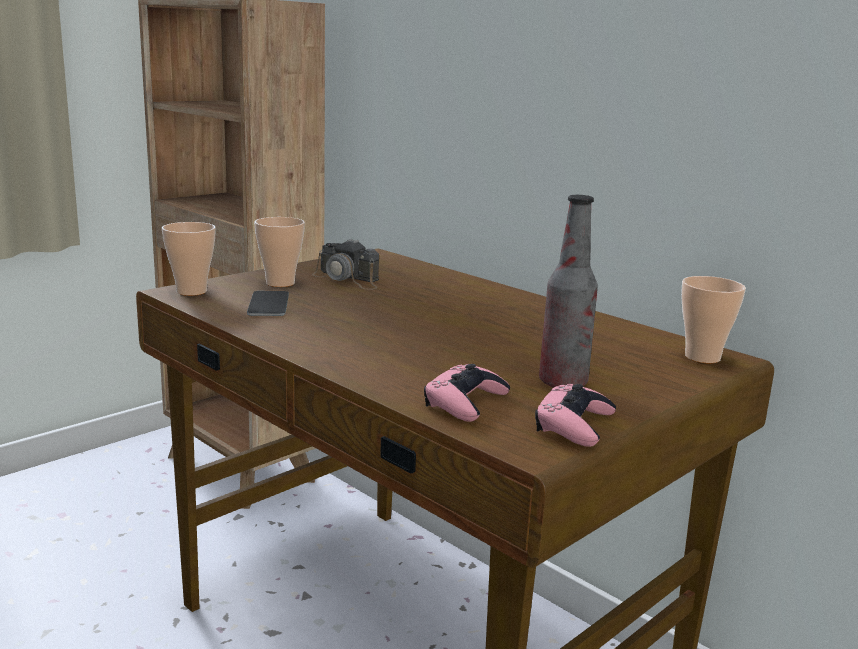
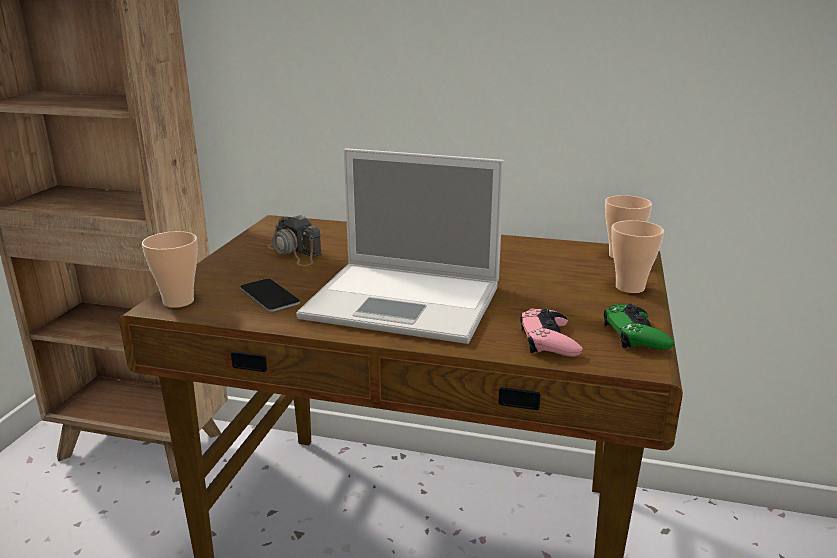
camera: 30 degrees left, 5 degrees up
(280, 283) = (244, 271): cup -> cup (630, 287)
(348, 279) = (295, 252): camera -> camera turned 45 degrees clockwise
(381, 337) = (407, 302): none -> laptop
(563, 383) = (579, 303): bottle -> none
(574, 425) = (635, 335): pink game controller -> green game controller

